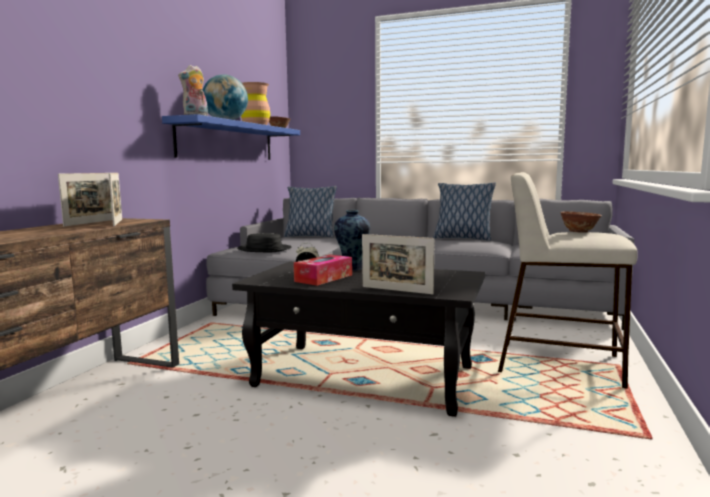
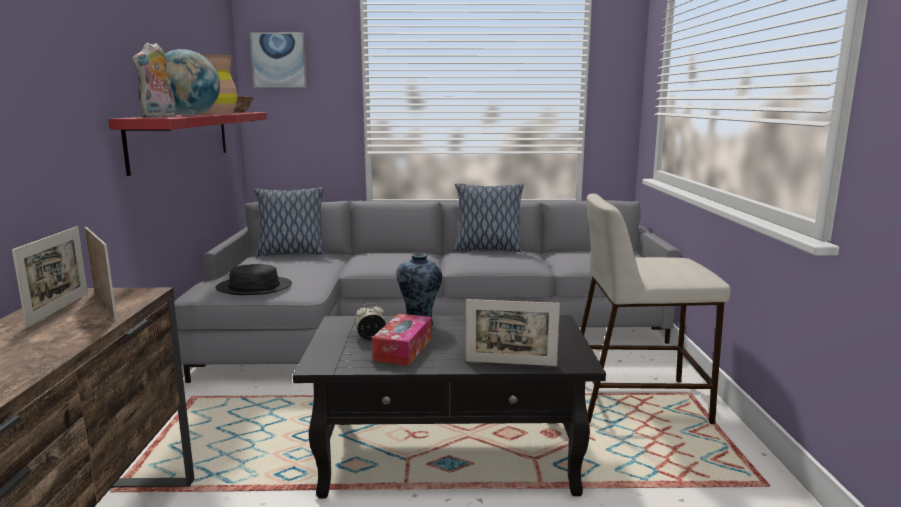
camera: 20 degrees left, 5 degrees up
(228, 141) = (182, 138): blue shelf -> red shelf
(316, 94) = (279, 60): none -> picture
(579, 232) = (655, 260): bowl -> none

